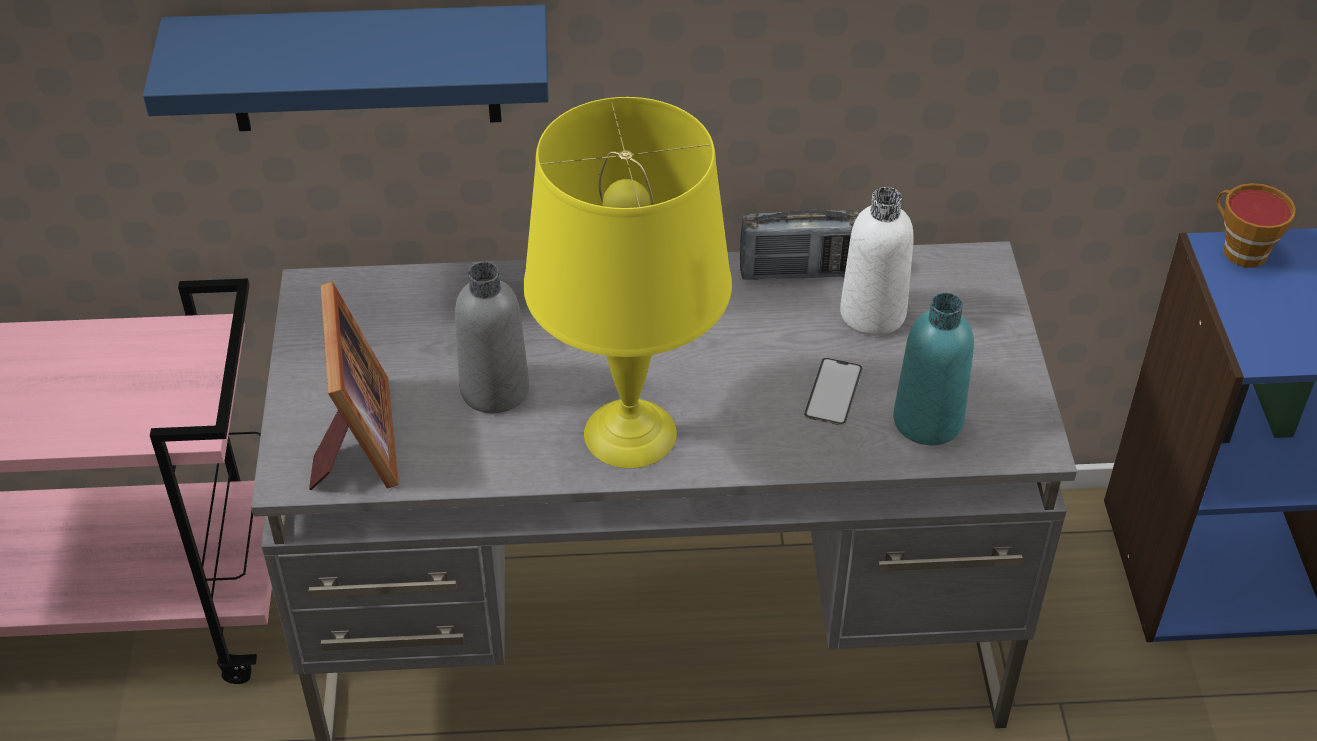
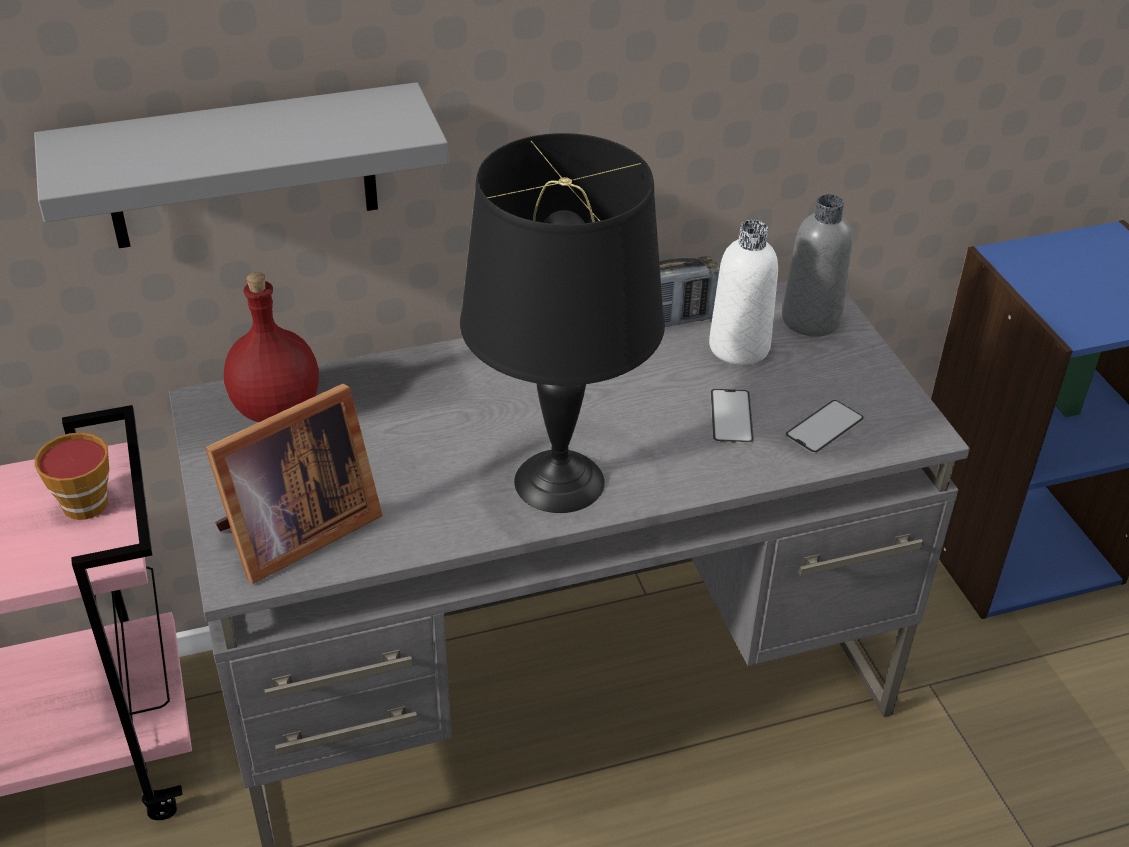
camera: 15 degrees left, 5 degrees down
(356, 442) = (293, 532): picture frame -> picture frame turned 75 degrees clockwise
(362, 68) = (241, 167): blue shelf -> grey shelf
(377, 307) = (275, 409): none -> red bottle
(494, 389) = (415, 464): grey bottle -> grey bottle (811, 320)
(628, 433) = (557, 481): yellow table lamp -> black table lamp
(927, 421) = (824, 427): turquoise bottle -> phone
(1239, 250) = (1023, 253): cup -> cup (80, 502)

